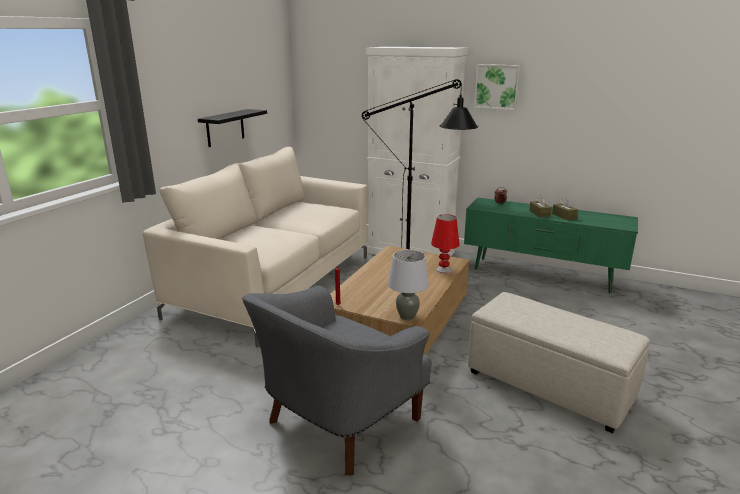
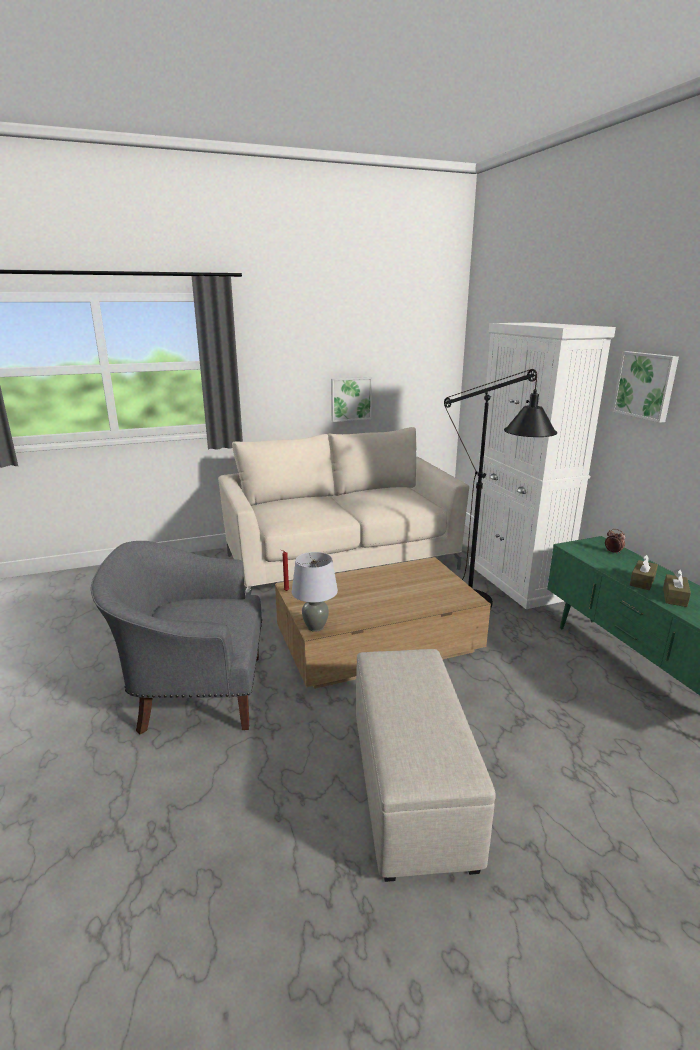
camera: 45 degrees right, 0 degrees up
(225, 128) = (350, 398): black shelf -> picture
(444, 270) = (439, 602): red table lamp -> none

